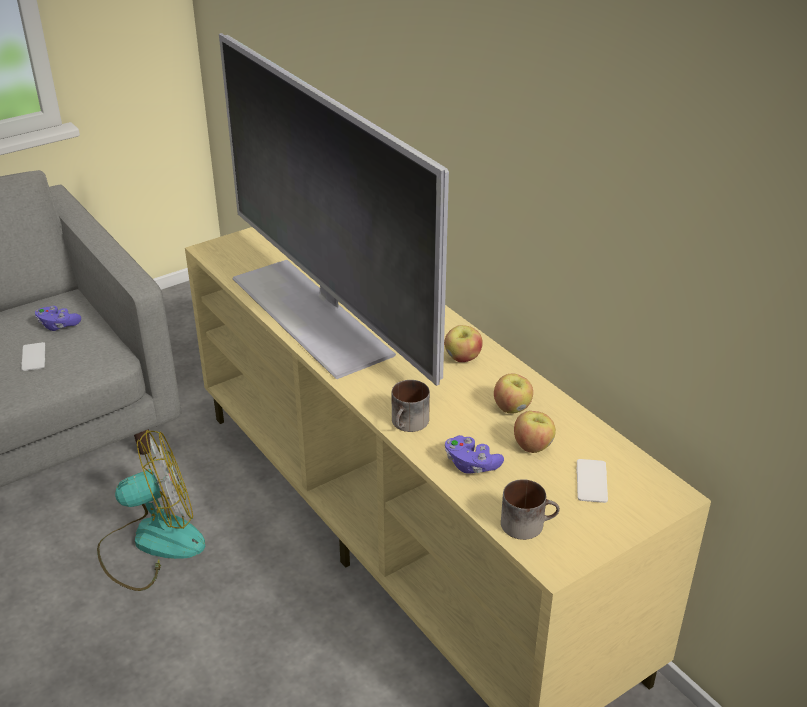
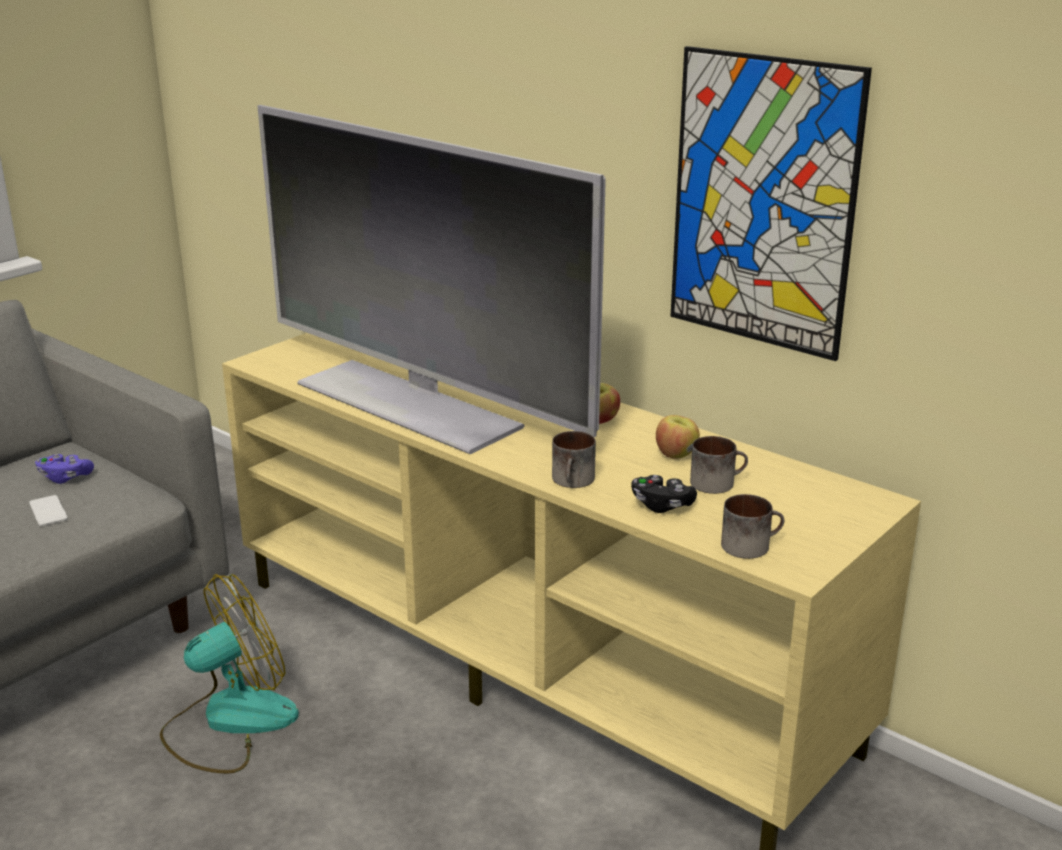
camera: 15 degrees left, 10 degrees down
(471, 465) = (661, 505): purple game controller -> black game controller
(533, 446) = (717, 482): apple -> mug
(591, 481) = (794, 502): phone -> none
(608, 201) = (763, 203): none -> picture

